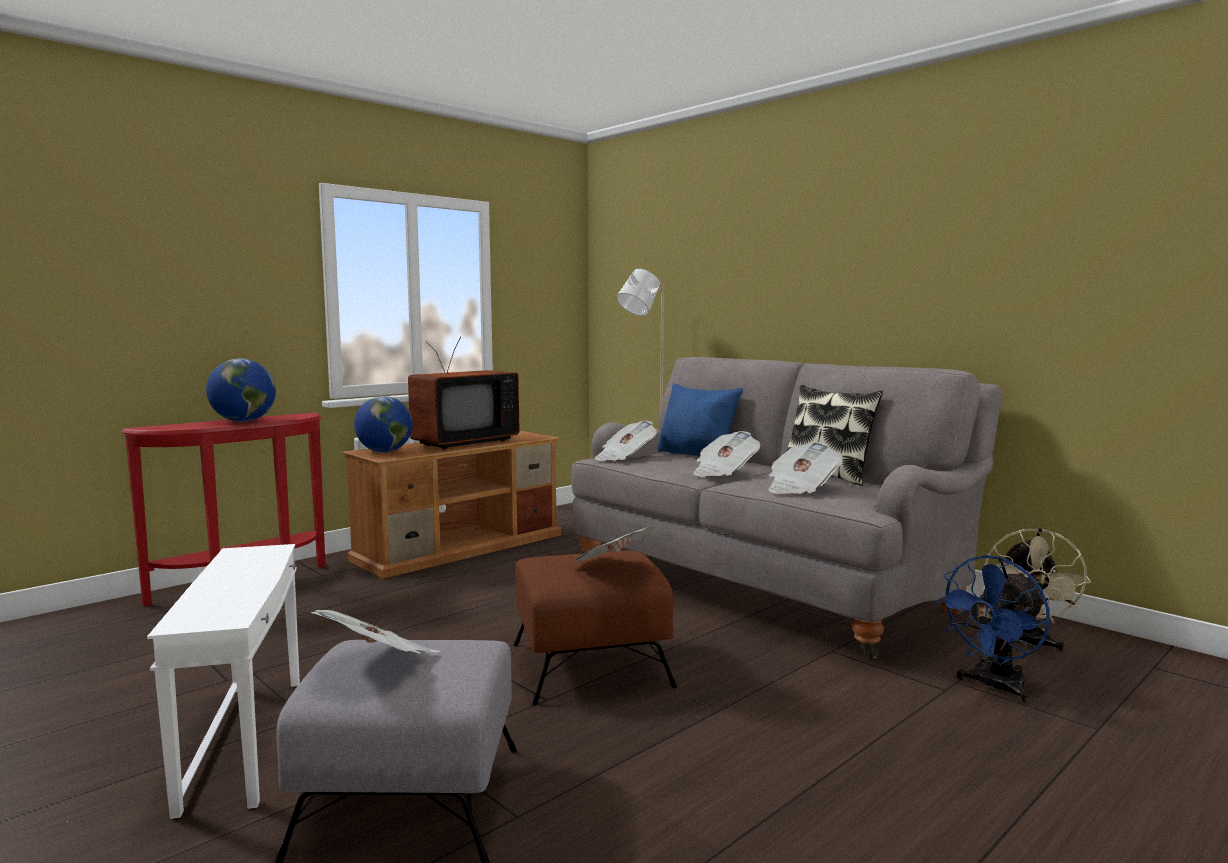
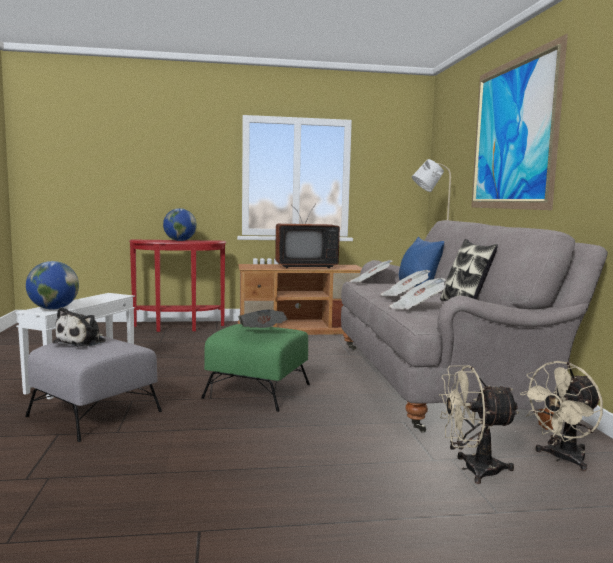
camera: 35 degrees right, 0 degrees up
(378, 662) = (82, 342): newspaper -> plush toy
(384, 452) = (255, 266): globe -> globe (53, 309)
(589, 665) = (257, 391): brown ottoman -> green ottoman
(787, 241) = (512, 134): none -> picture
(994, 687) = (472, 469): blue fan -> beige fan

